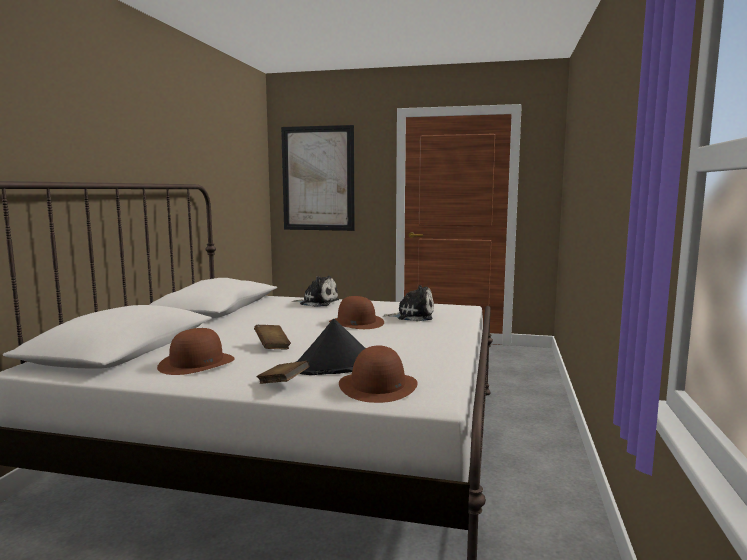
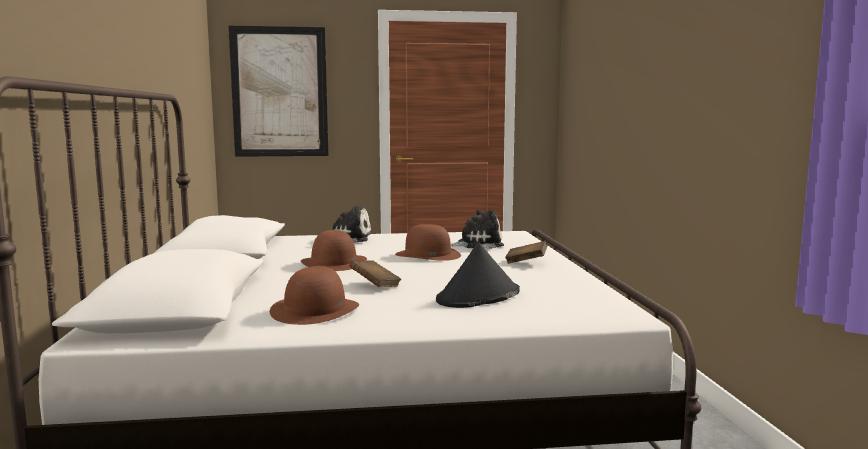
camera: 20 degrees left, 0 degrees up
(283, 384) = (453, 319): brown book -> brown book (526, 262)
(378, 386) = (553, 309): brown hat -> brown hat (334, 263)

